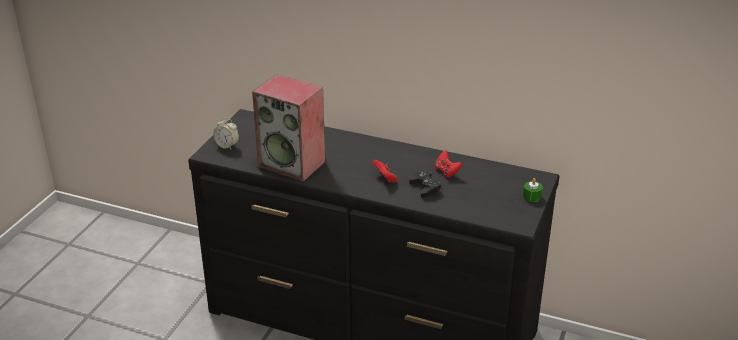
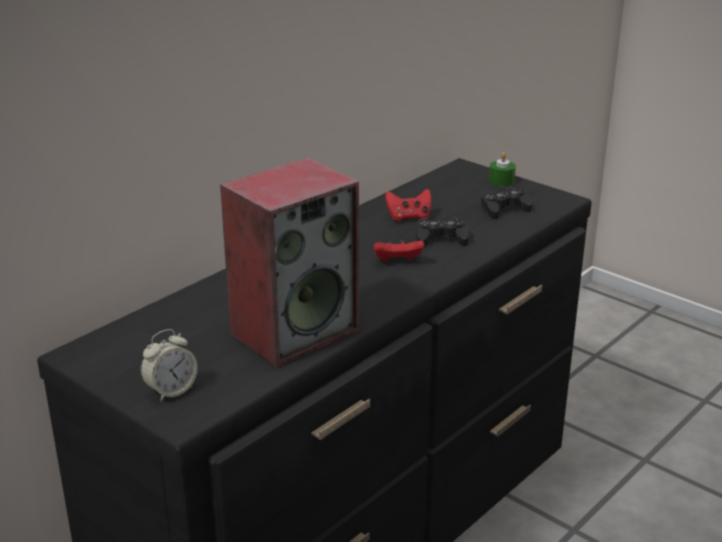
camera: 70 degrees left, 5 degrees down
(486, 204) = (504, 209): none -> black game controller

